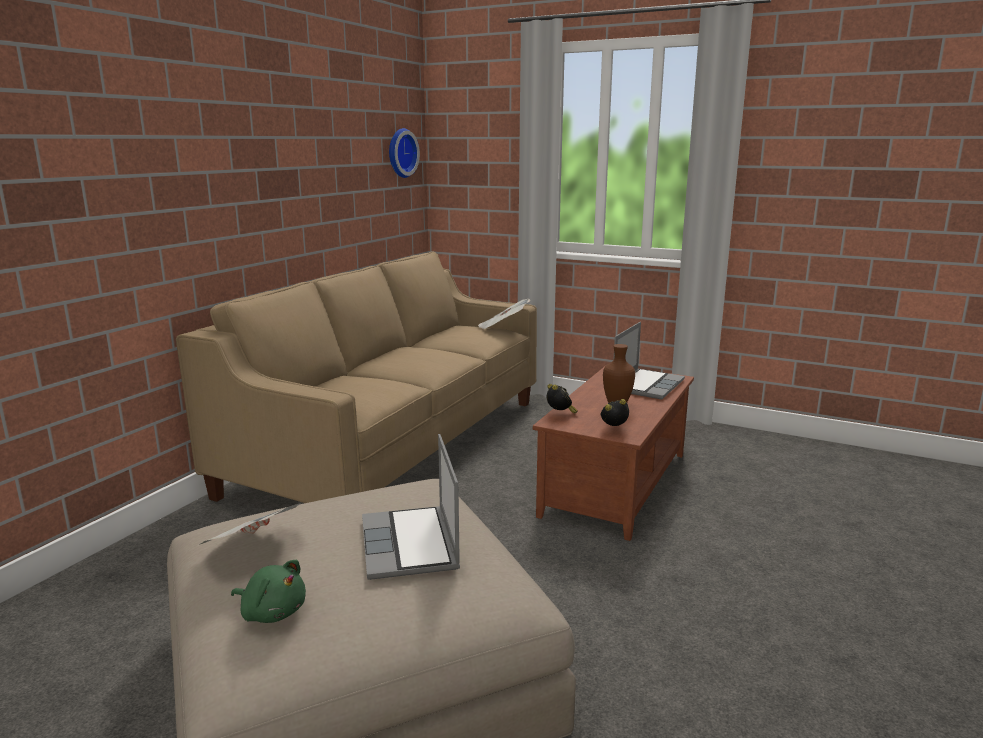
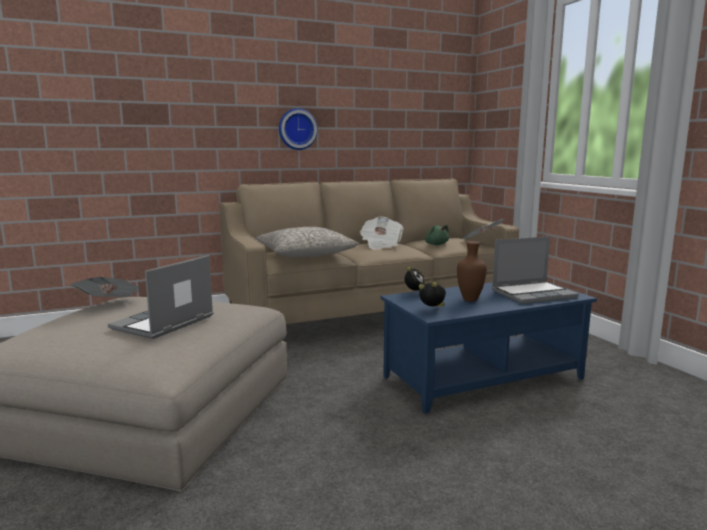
camera: 40 degrees right, 5 degrees down
(272, 612) = (57, 328): green plush toy -> green plush toy (436, 244)
(364, 390) = (306, 254): none -> grey pillow
(400, 153) = (441, 103): wall clock -> wall clock (297, 129)
(418, 356) = (380, 245): none -> newspaper
(614, 483) = (482, 377): brown coffee table -> blue coffee table

